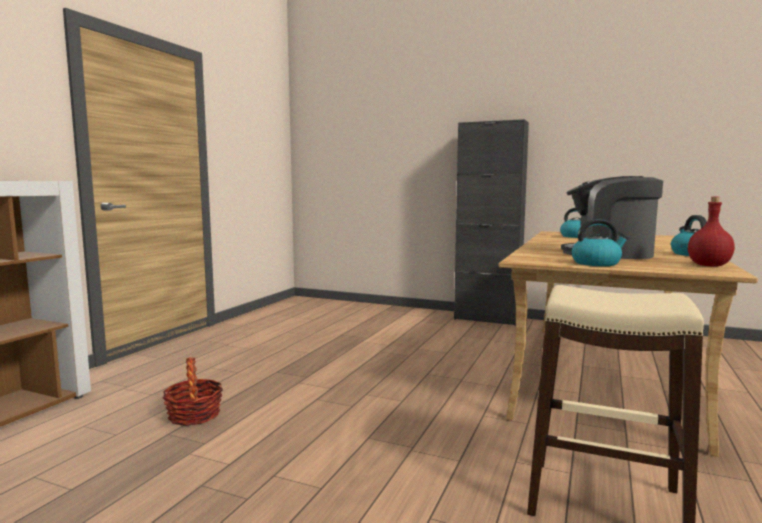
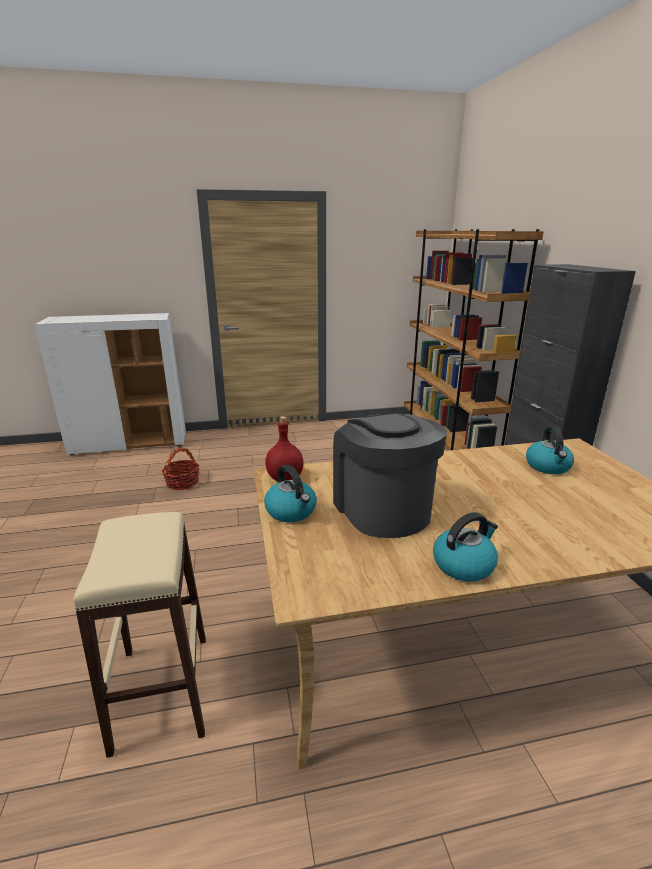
camera: 55 degrees right, 15 degrees up
(354, 307) = (446, 443): none -> brown bookcase
(709, 265) = (348, 582): red bottle -> red bottle (285, 478)

